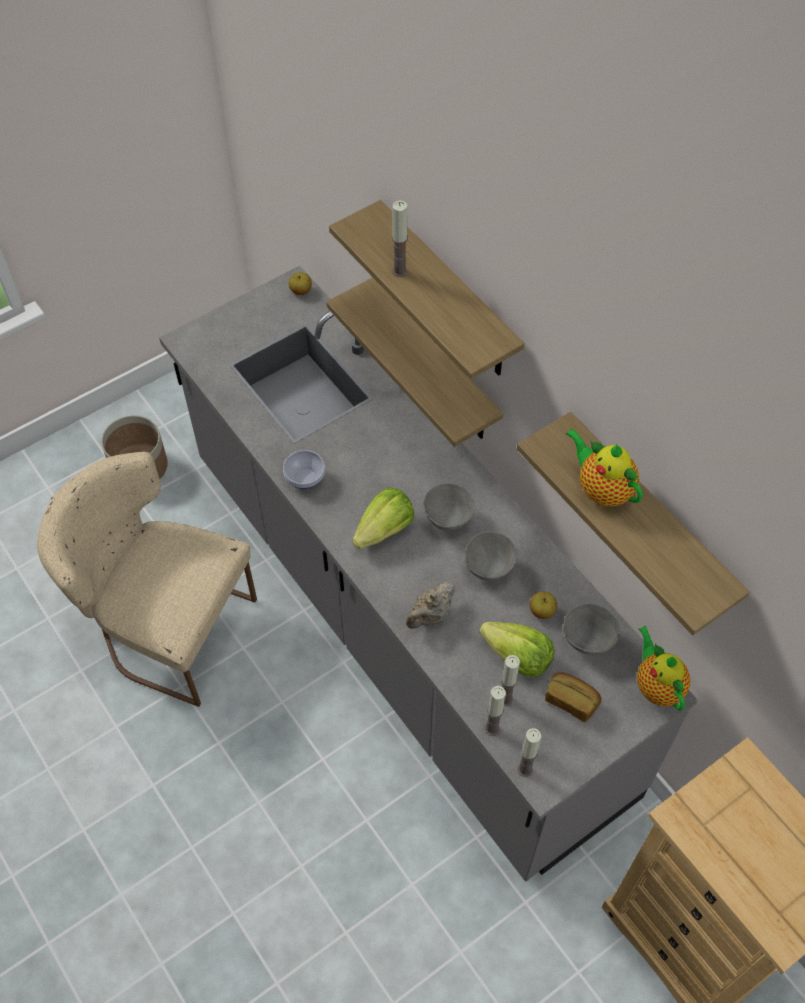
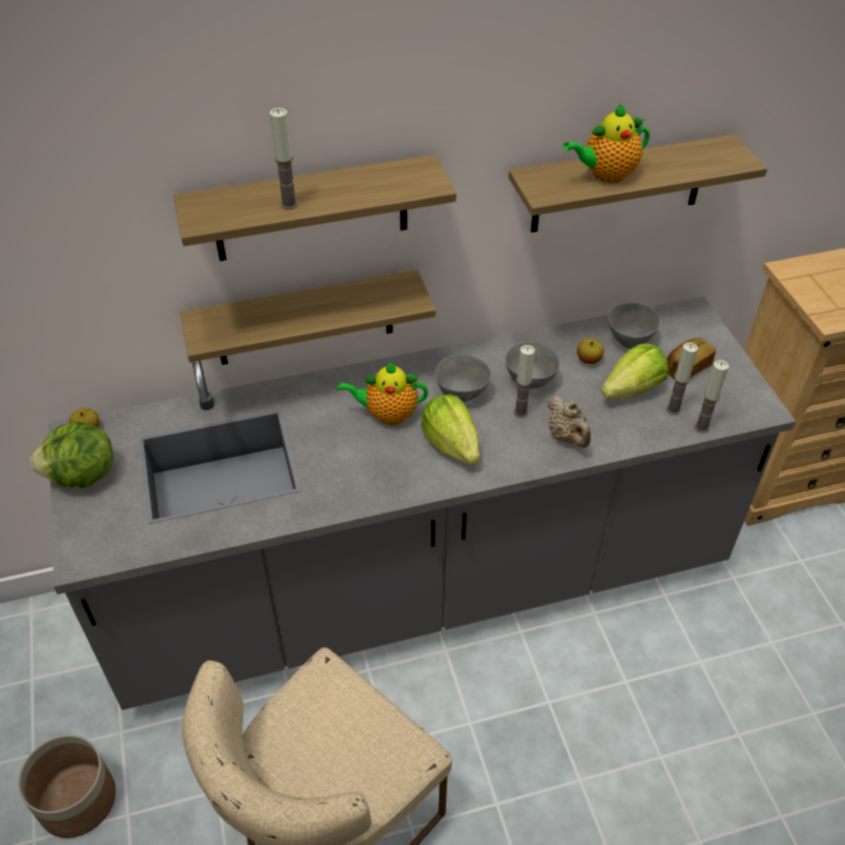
camera: 70 degrees left, 10 degrees down
(256, 308) = (82, 476): none -> lettuce
(305, 478) = (353, 492): bowl -> none
(525, 769) = (748, 417): candle -> candle (521, 412)
(657, 685) = (685, 314): teapot -> teapot (387, 414)

